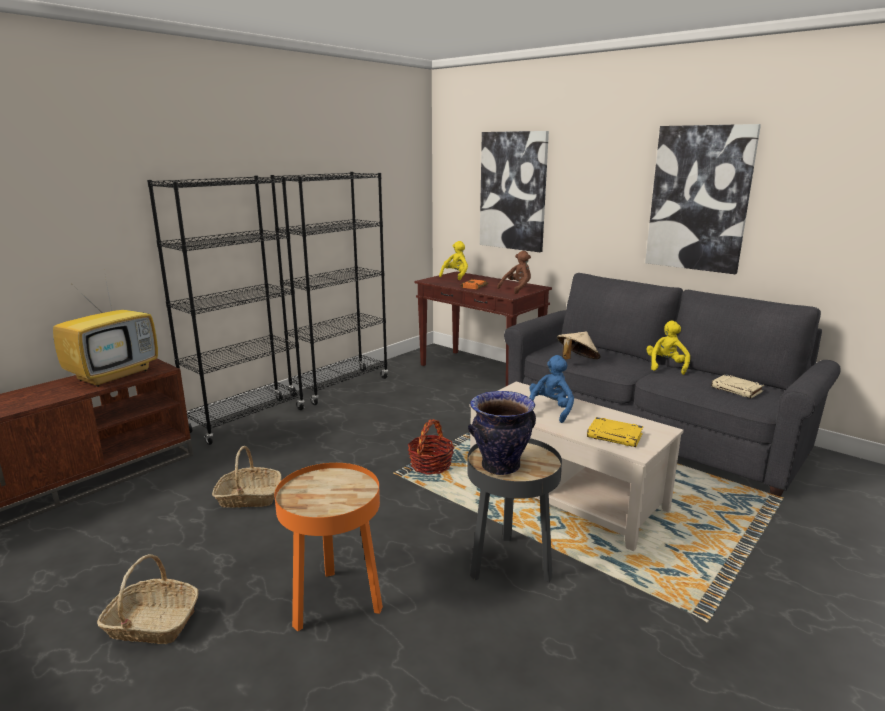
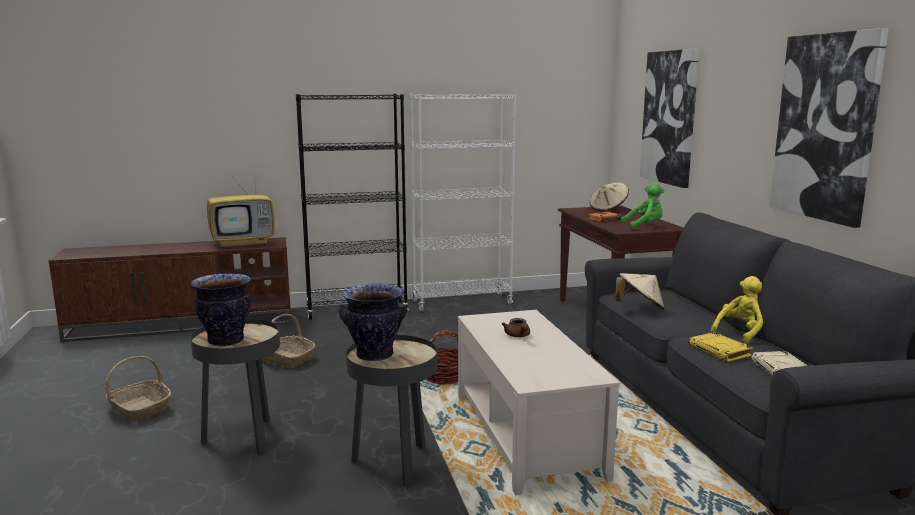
camera: 35 degrees right, 5 degrees down
(327, 501) = (226, 341): none -> vase
(334, 602) = (243, 438): orange side table -> black side table
(340, 386) = (462, 302): black bookcase -> white bookcase
(455, 276) = (608, 209): yellow plush toy -> beige hat
(517, 289) = (644, 226): brown plush toy -> green plush toy
(550, 410) = (518, 336): blue plush toy -> brown teapot
(615, 436) = (535, 368): yellow book -> yellow book (720, 351)

